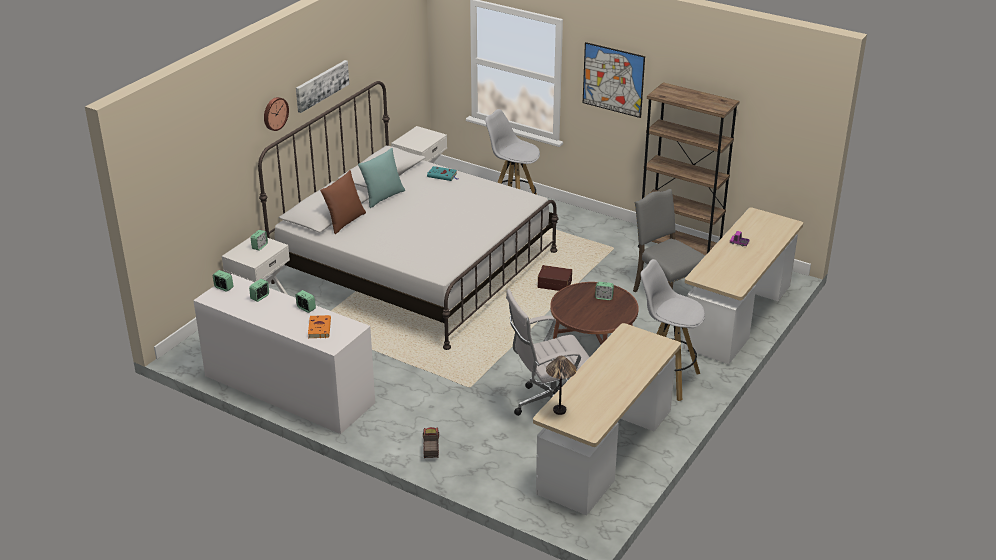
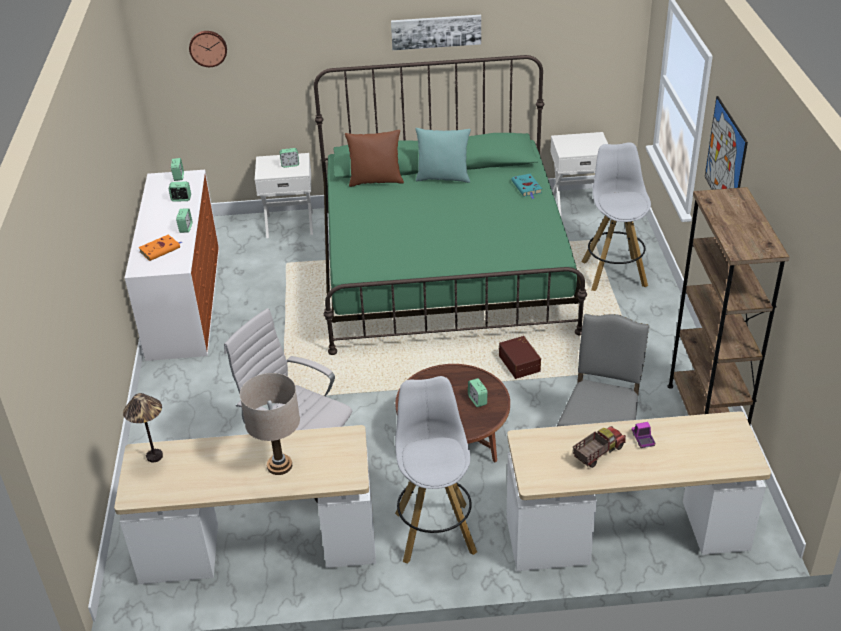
camera: 55 degrees right, 5 degrees up
(274, 113) = (353, 38): wall clock -> wall clock (208, 48)
(415, 267) = (443, 267): white bed -> green bed
(430, 448) = (167, 423): toy truck -> toy truck (597, 453)
(625, 366) = (279, 466): none -> beige table lamp

